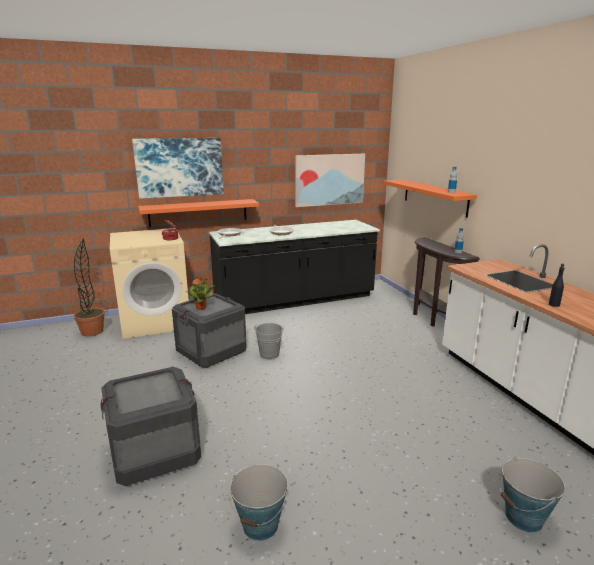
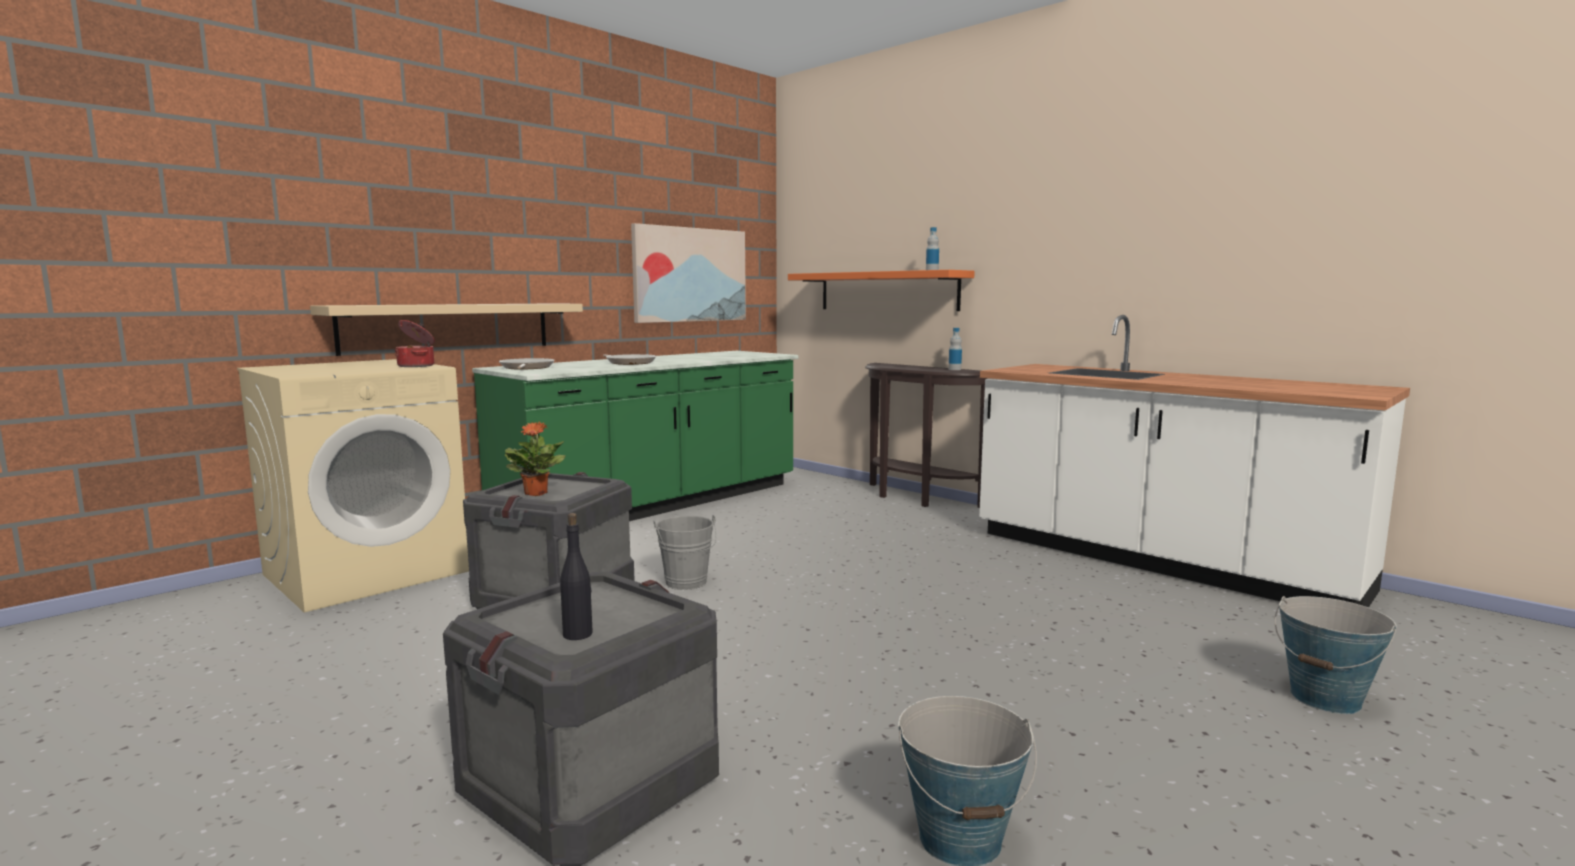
camera: 25 degrees left, 10 degrees down
(92, 331) = (200, 613): potted plant -> none
(179, 167) = (408, 226): picture -> none
(198, 212) = (448, 327): orange shelf -> beige shelf
(295, 301) = (655, 505): black counter -> green counter
(554, 305) = (1197, 383): black bottle -> black bottle (578, 634)

